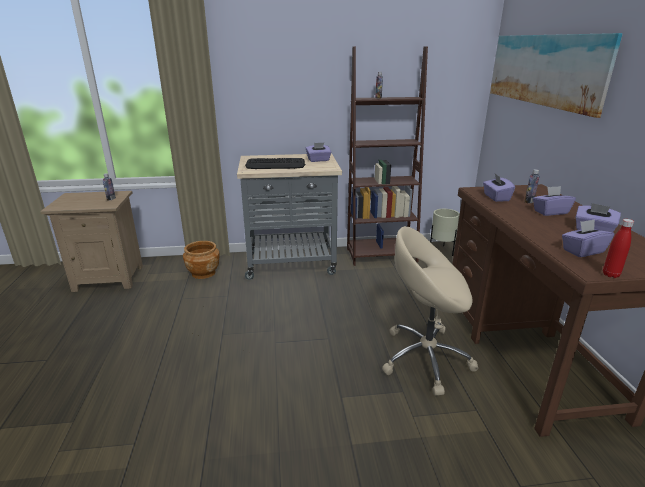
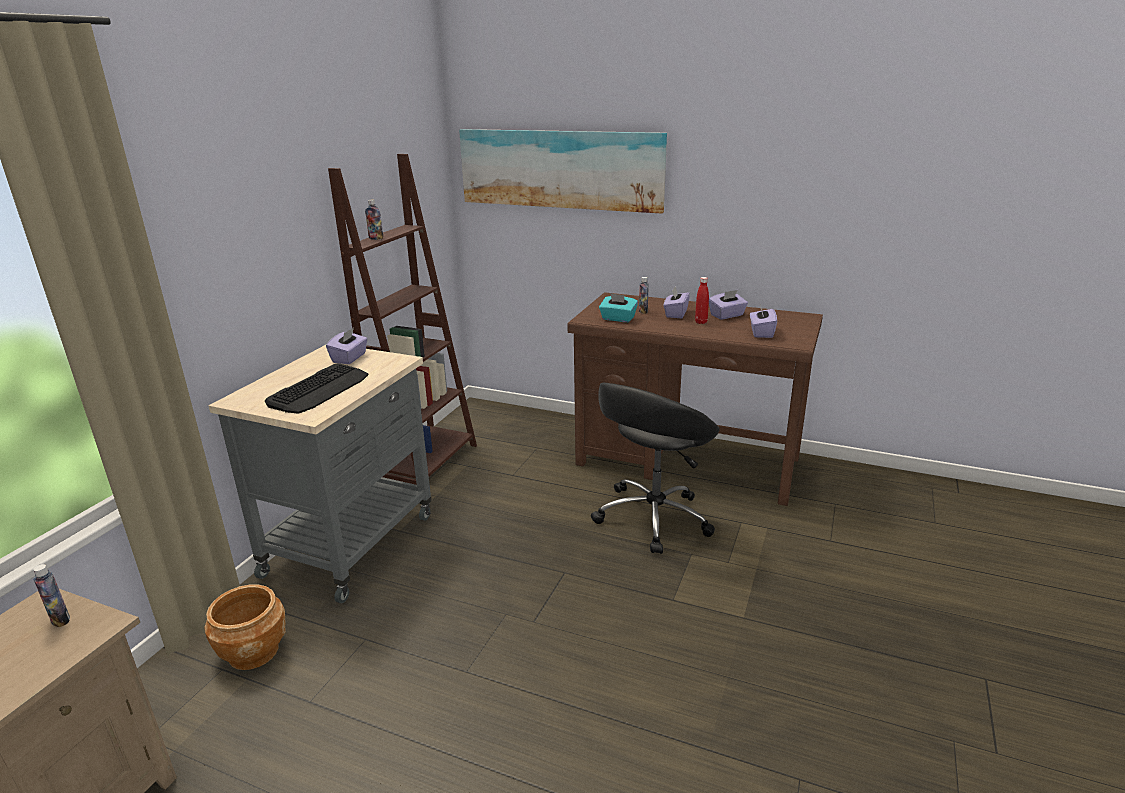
camera: 60 degrees left, 0 degrees up
(423, 358) = (651, 519): beige office chair -> black office chair
(441, 251) = (473, 421): beige planter -> none
(496, 197) = (618, 319): purple tissue box -> turquoise tissue box
(610, 274) = (805, 340): red bottle -> red bottle (701, 322)

